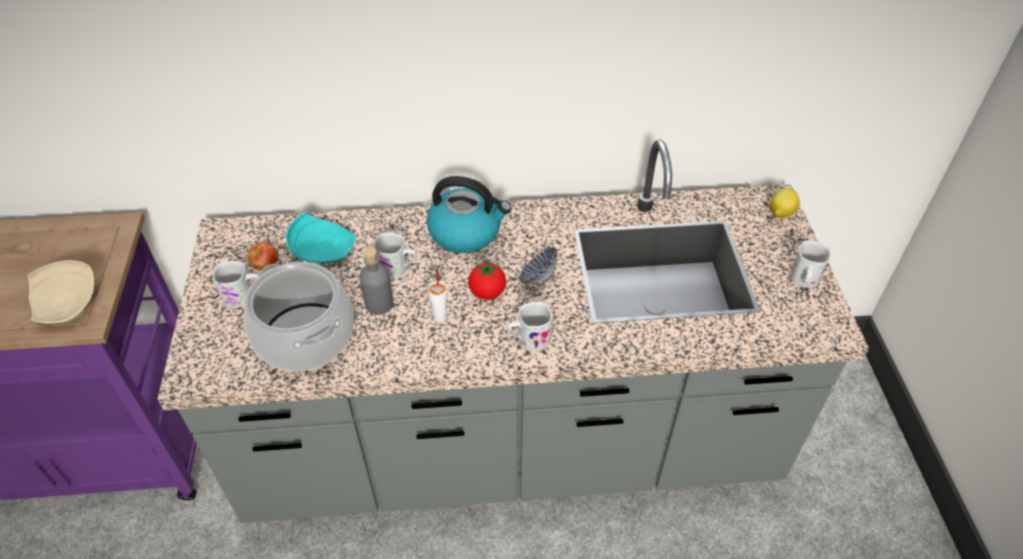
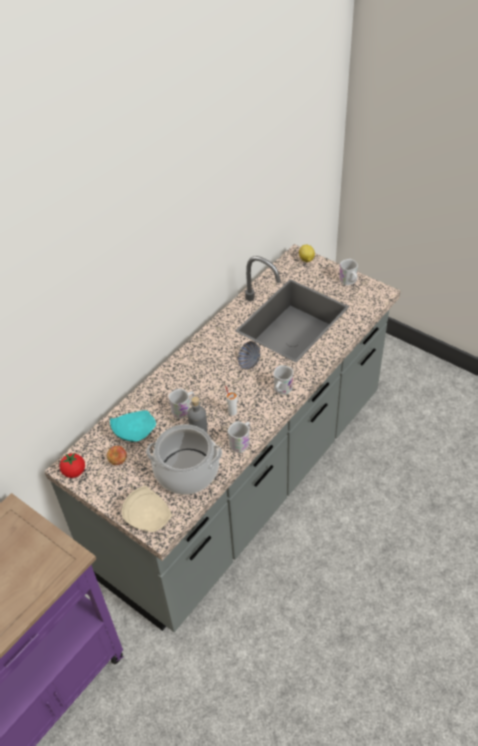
camera: 45 degrees left, 0 degrees up
(67, 303) = (48, 561): beige plate -> beige plate (148, 515)
(244, 297) = (130, 482): white mug -> white mug (241, 442)
(466, 232) = (190, 369): kettle -> none
(487, 292) = (237, 386): tomato -> tomato (74, 472)

